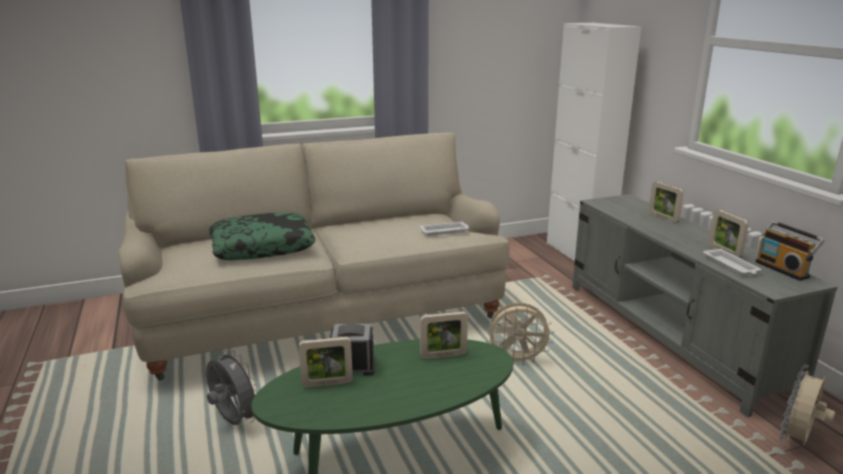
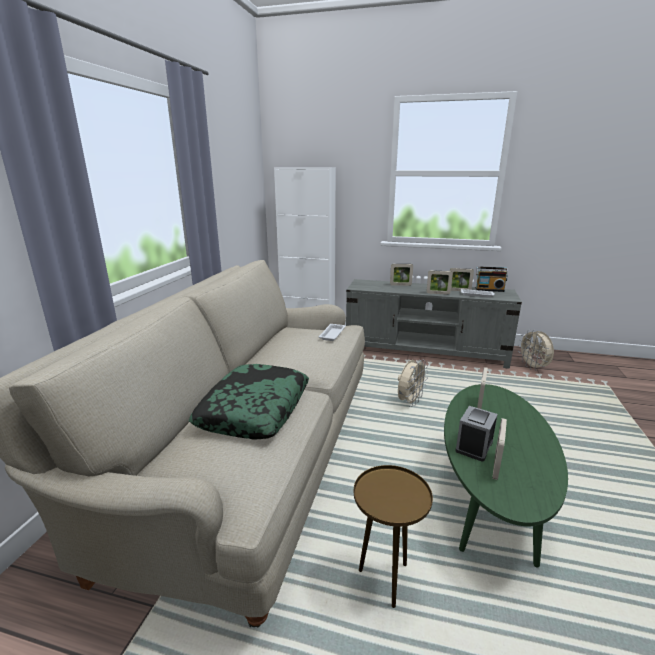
camera: 55 degrees left, 0 degrees up
(234, 421) = (386, 579): grey fan -> brown side table
(677, 243) = (438, 293): none -> picture frame

